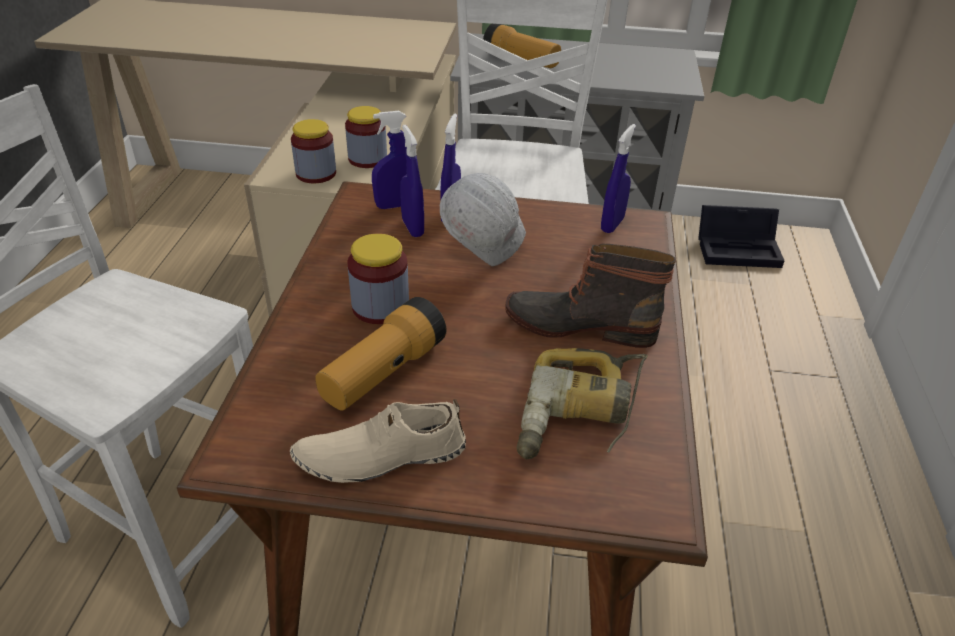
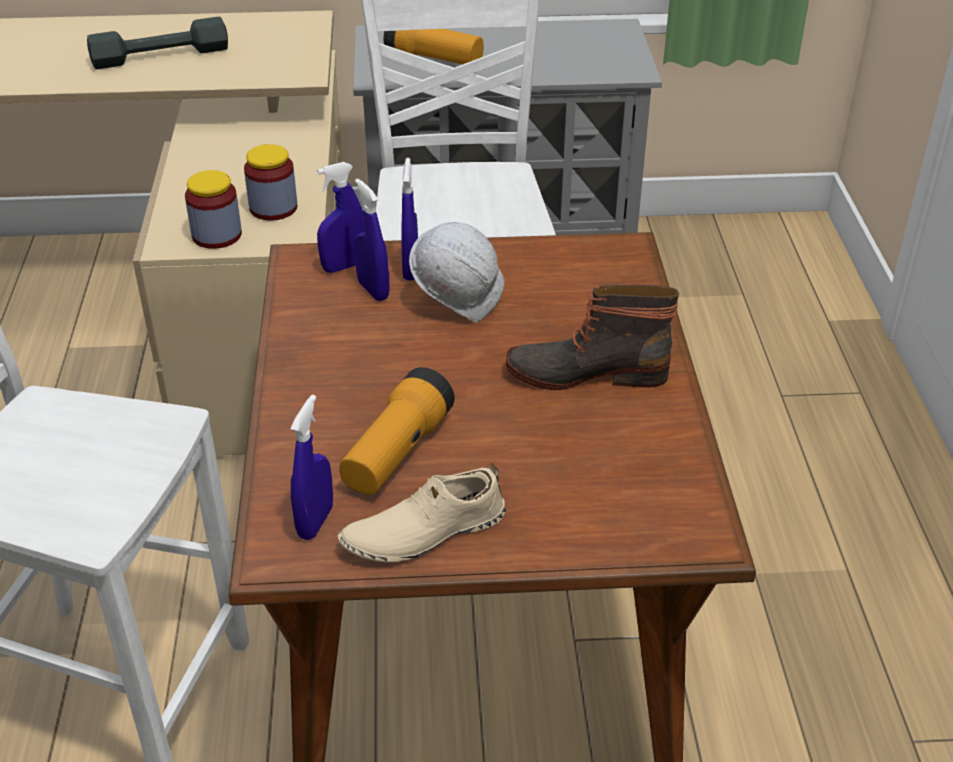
camera: 10 degrees left, 0 degrees up
(315, 39) = (160, 56): none -> grey dumbbell
(380, 306) = (369, 384): jar -> none
(580, 416) = (609, 463): power drill -> none
(612, 224) = (592, 256): blue spray bottle -> blue spray bottle (315, 522)
(739, 249) = (723, 251): black storage box -> none

